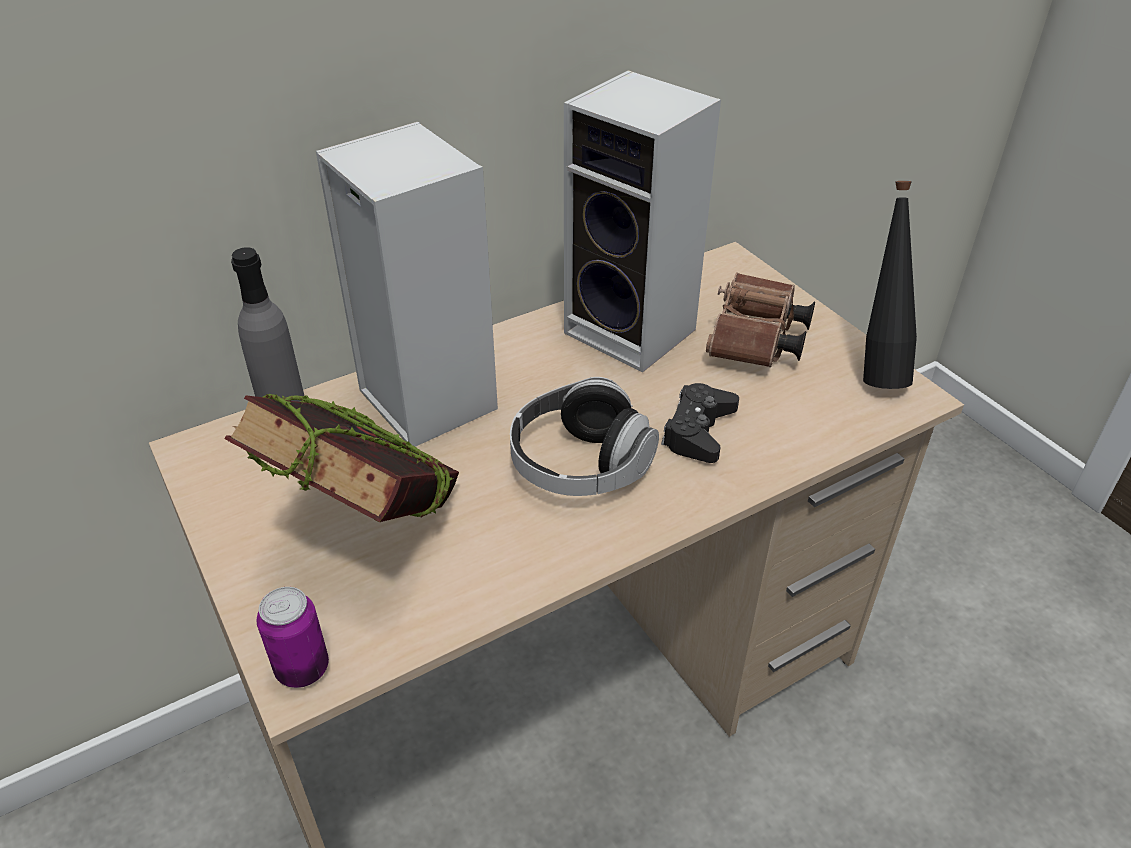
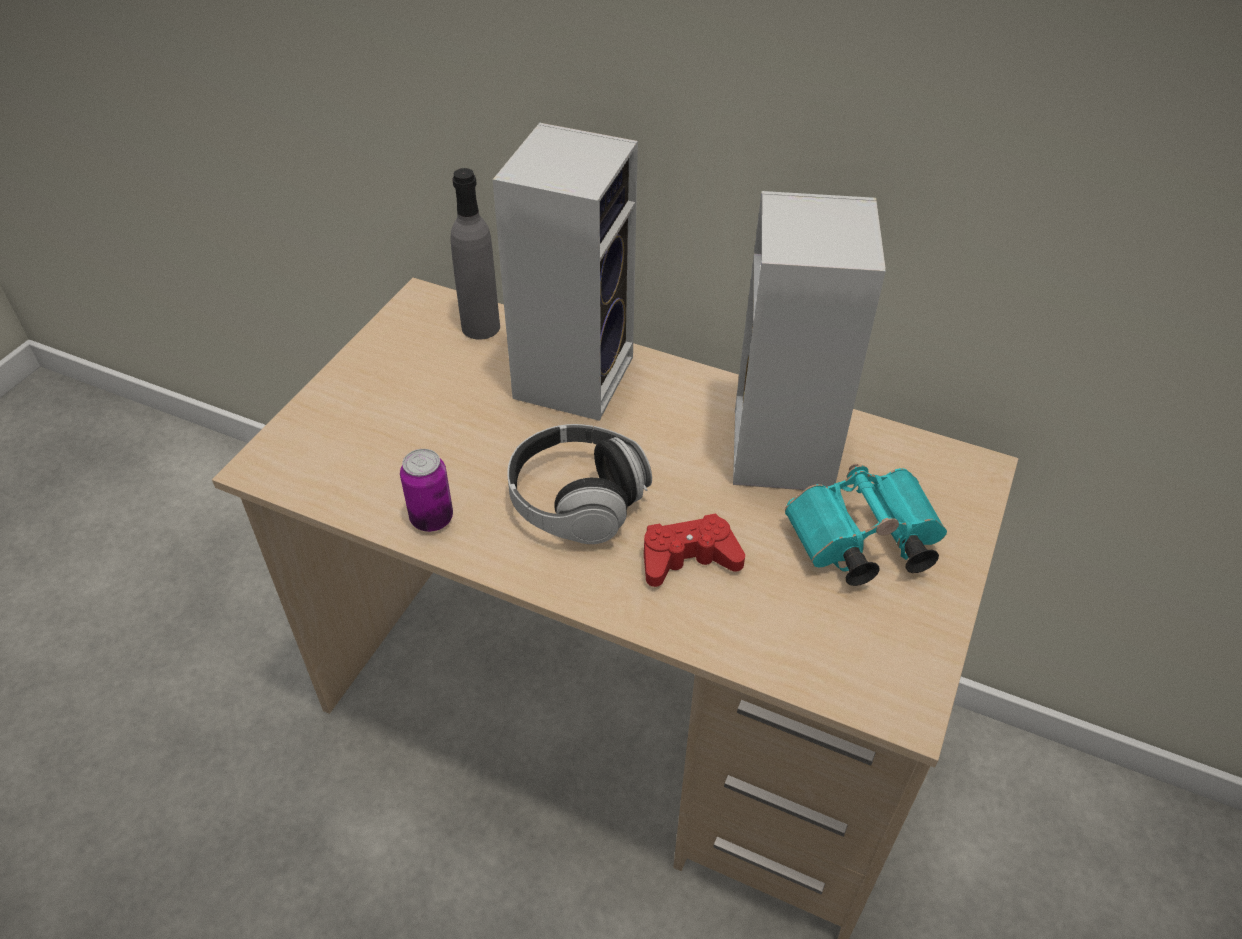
camera: 55 degrees right, 5 degrees up
(302, 669) = (271, 462): can -> can (432, 519)
(368, 532) = (411, 424): book -> none
(698, 431) = (688, 558): black game controller -> red game controller
(755, 343) = (859, 544): brown binoculars -> turquoise binoculars
(876, 370) = (915, 659): black bottle -> none

